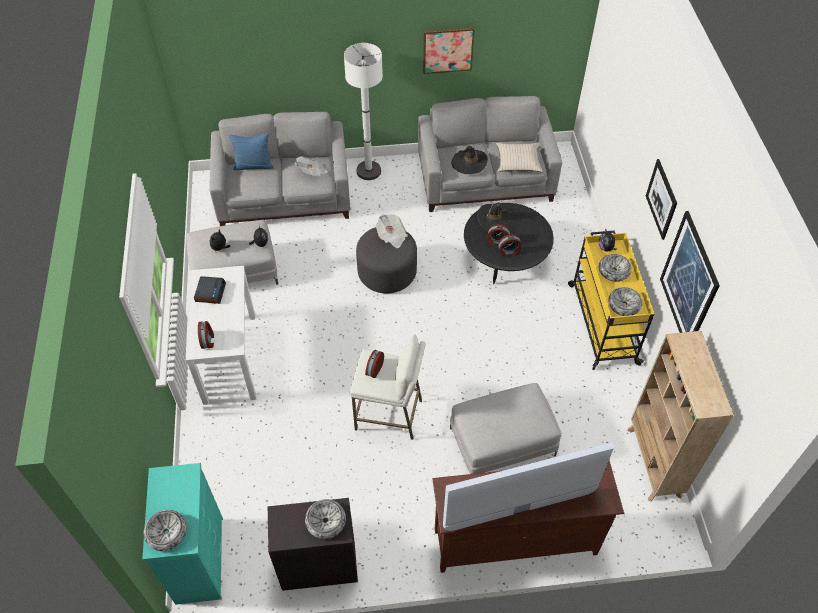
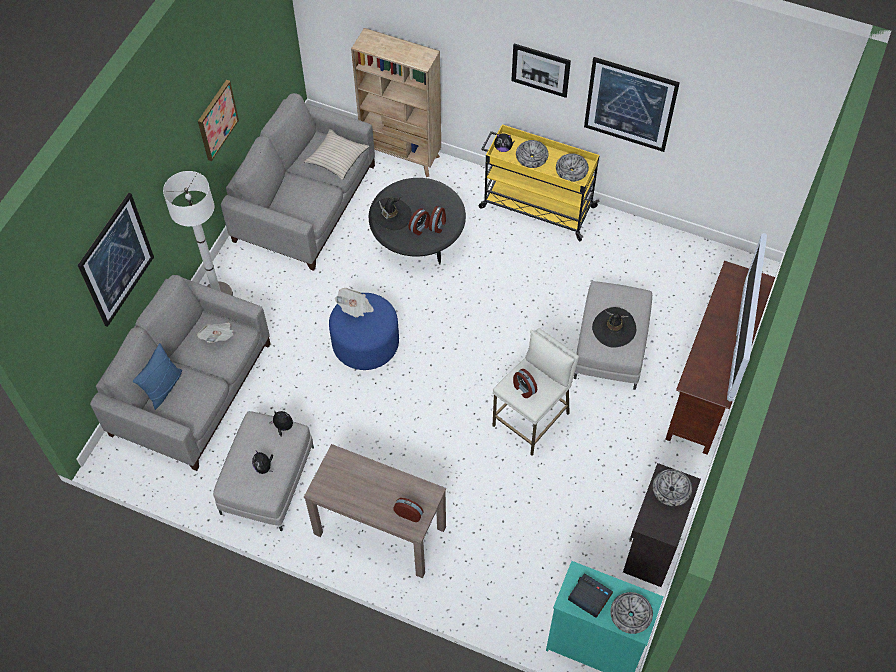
camera: 60 degrees left, 5 degrees up
(210, 292) = (347, 488): alarm clock -> alarm clock (589, 597)
(229, 357) = (379, 530): white console table -> brown console table
(284, 56) = (116, 260): none -> picture
(387, 272) = (365, 343): grey ottoman -> blue ottoman
(469, 163) = (310, 197): black hat -> black hat (614, 329)
(653, 462) = (691, 251): beige bookcase -> beige bookcase (401, 156)

